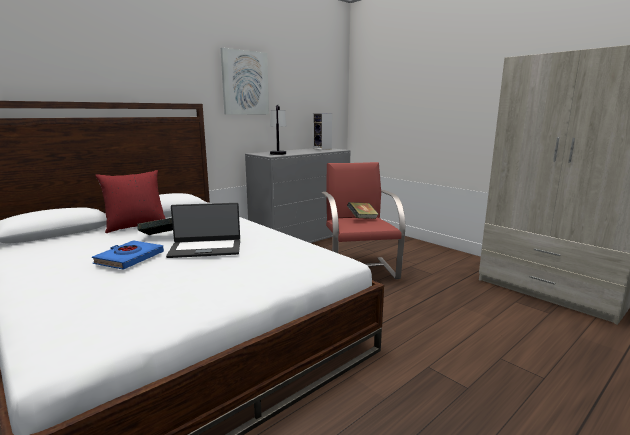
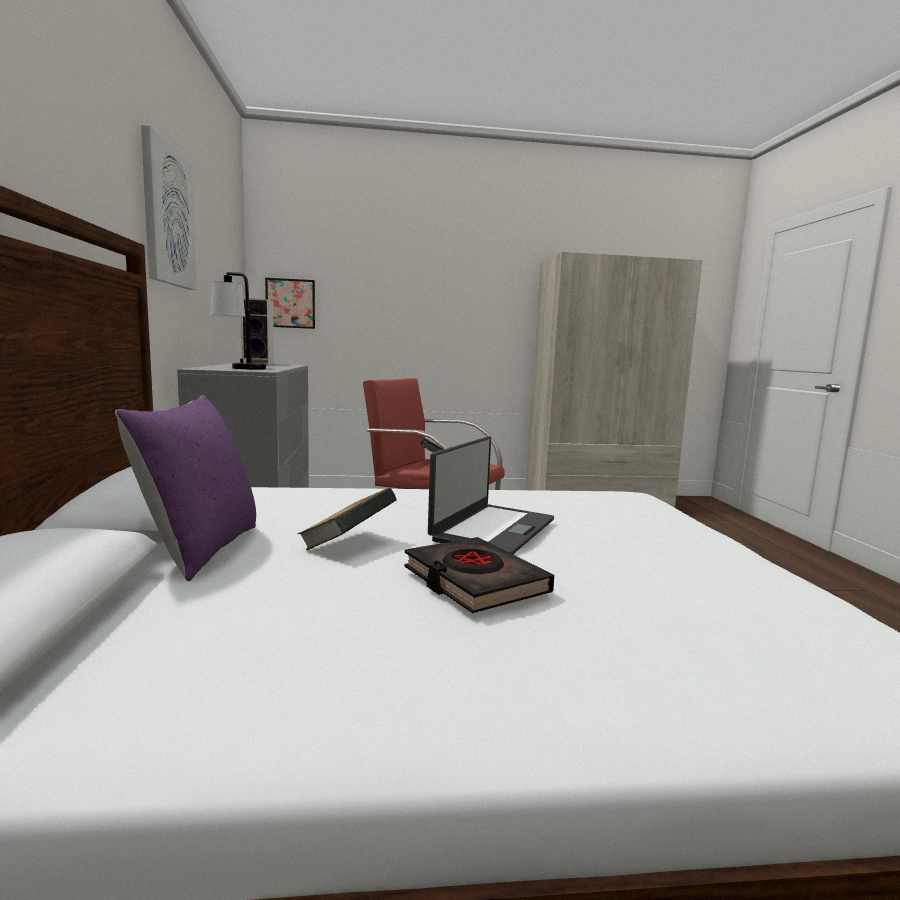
camera: 55 degrees left, 5 degrees down
(129, 258) = (474, 581): blue book -> black book
(136, 226) = (200, 550): red pillow -> purple pillow
(366, 111) = (290, 303): none -> picture

